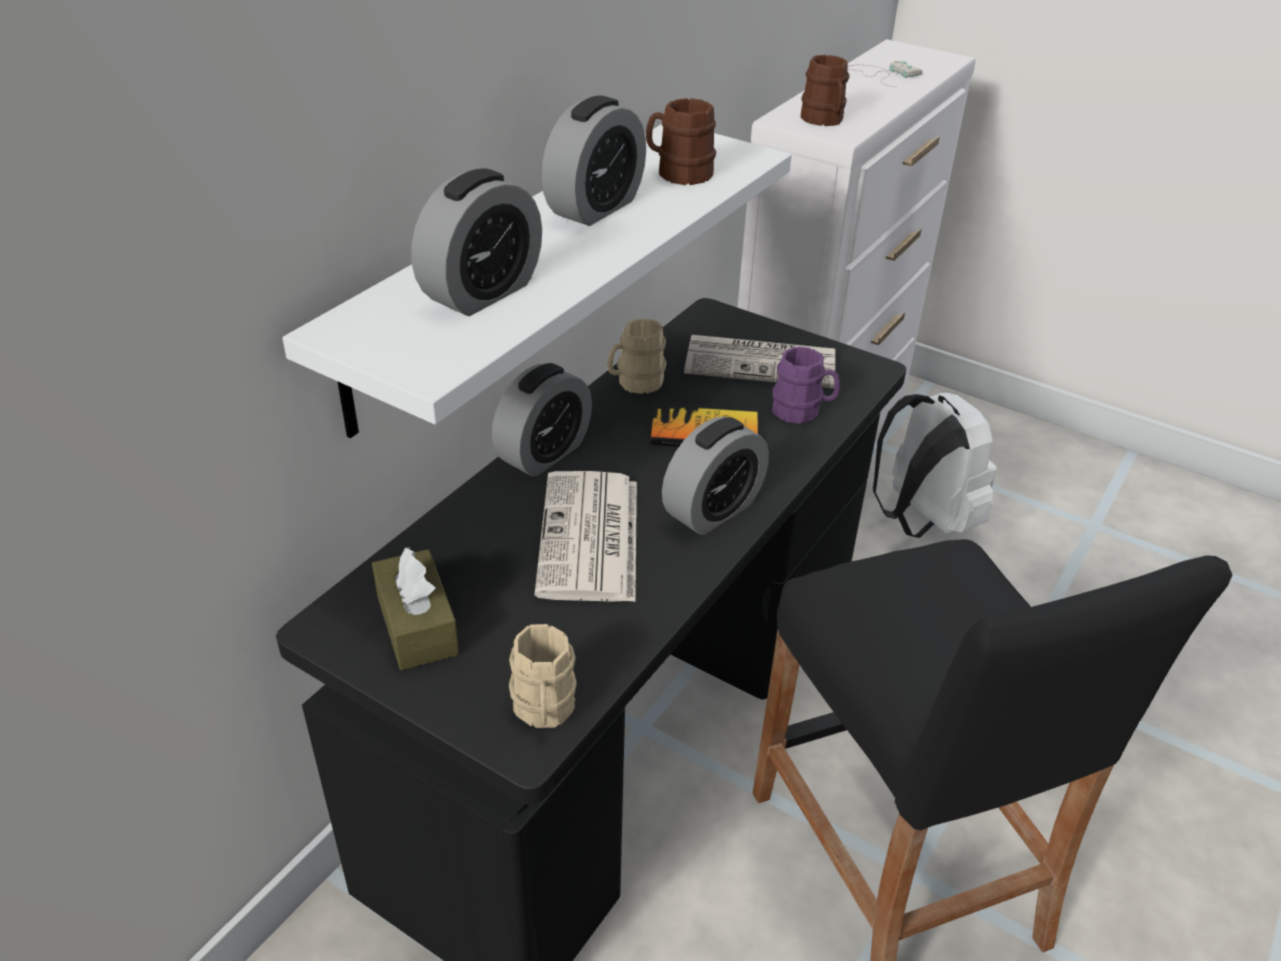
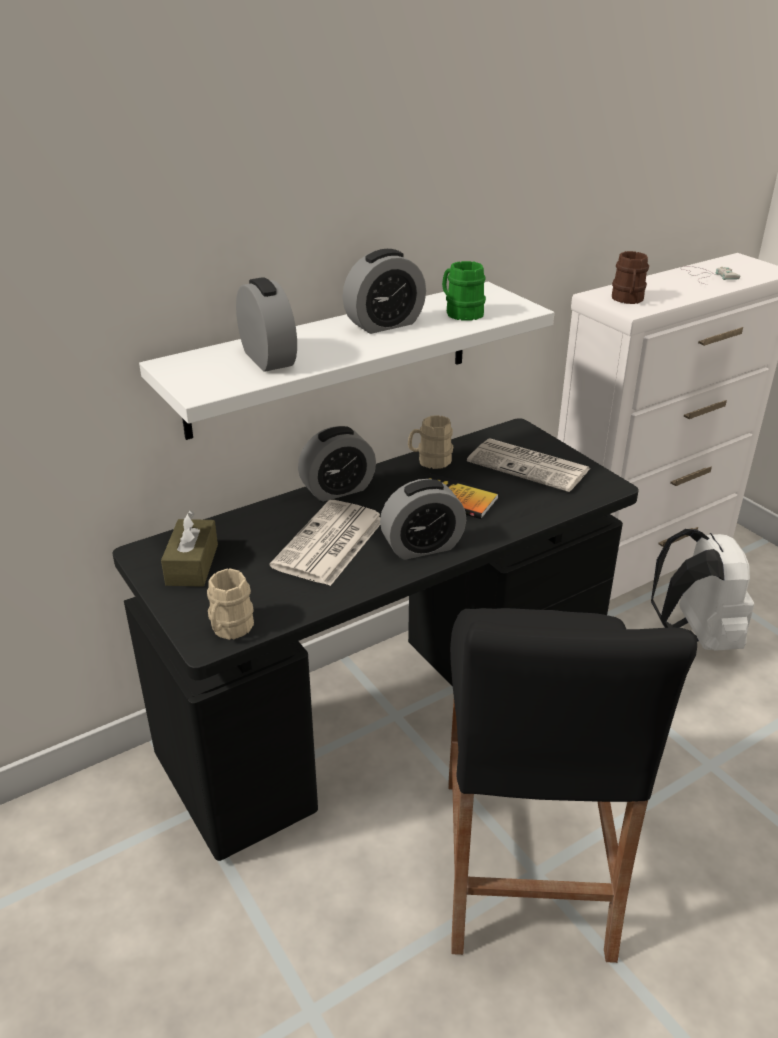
camera: 25 degrees right, 5 degrees down
(482, 292) = (268, 358): alarm clock -> alarm clock turned 90 degrees counterclockwise
(678, 173) = (460, 312): brown mug -> green mug
(802, 411) = (534, 502): purple mug -> none

